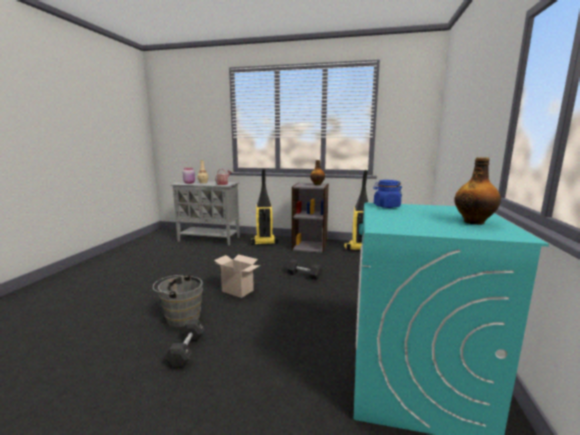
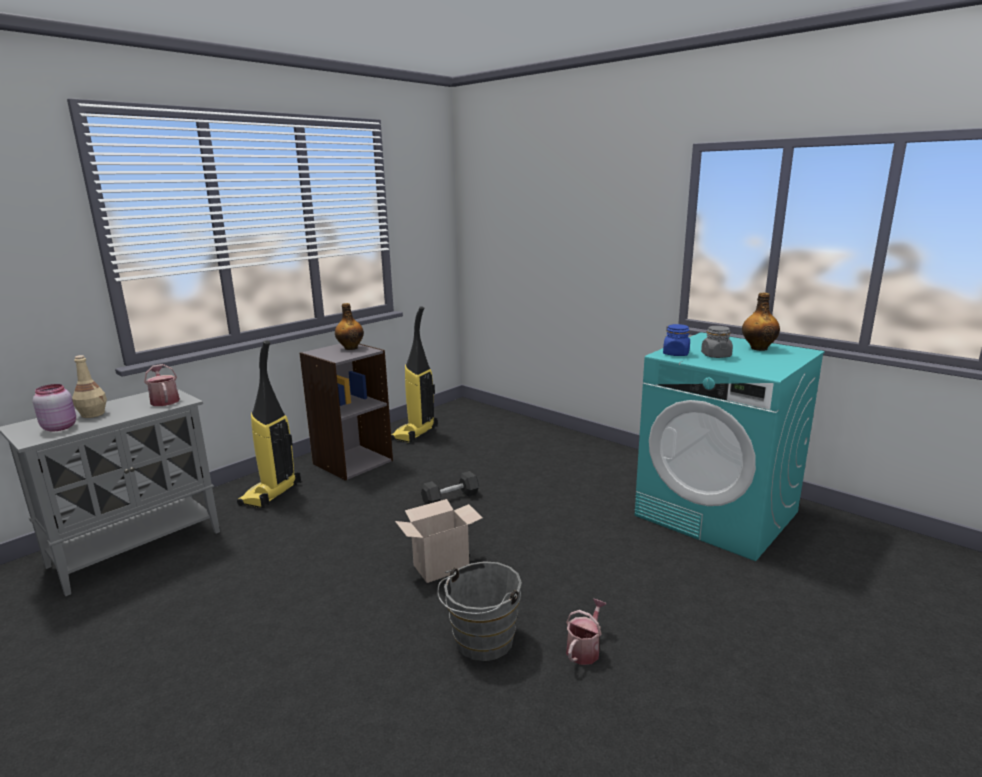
camera: 60 degrees left, 5 degrees up
(187, 350) = (585, 649): black dumbbell -> watering can
(408, 213) = (715, 355): none -> grey jar

